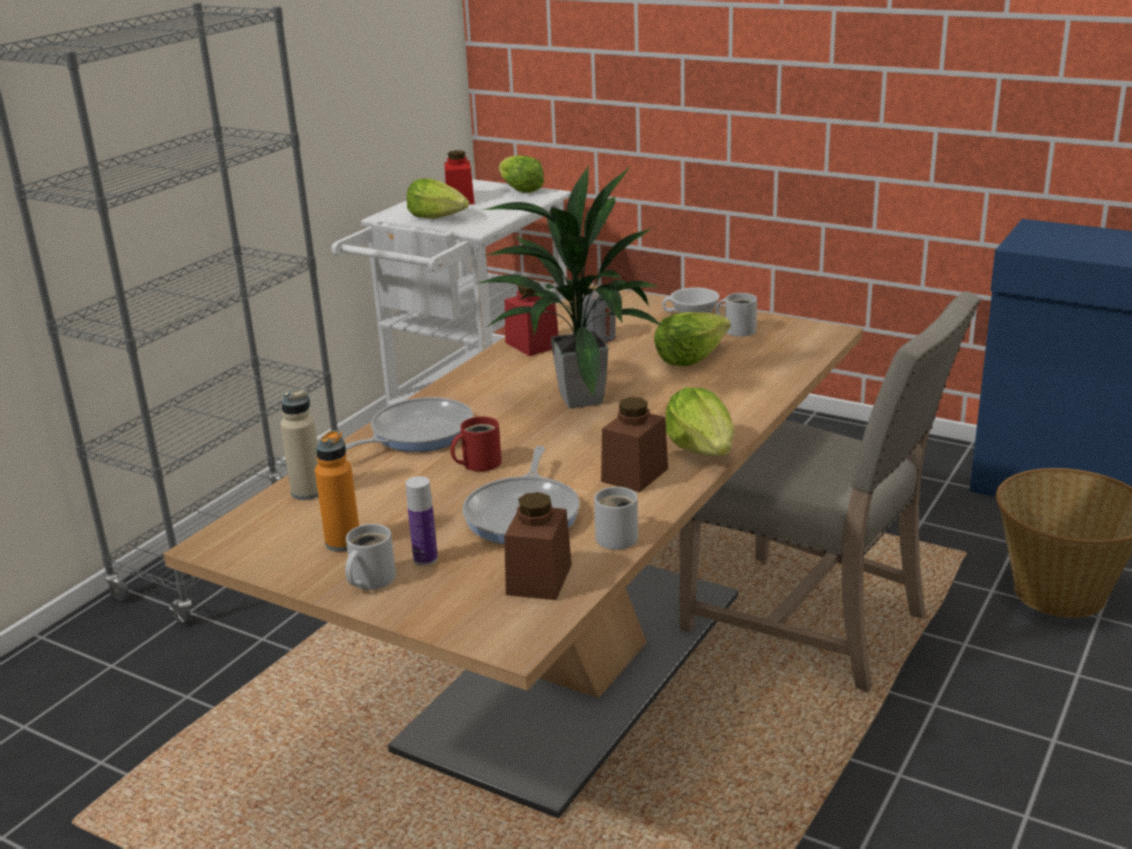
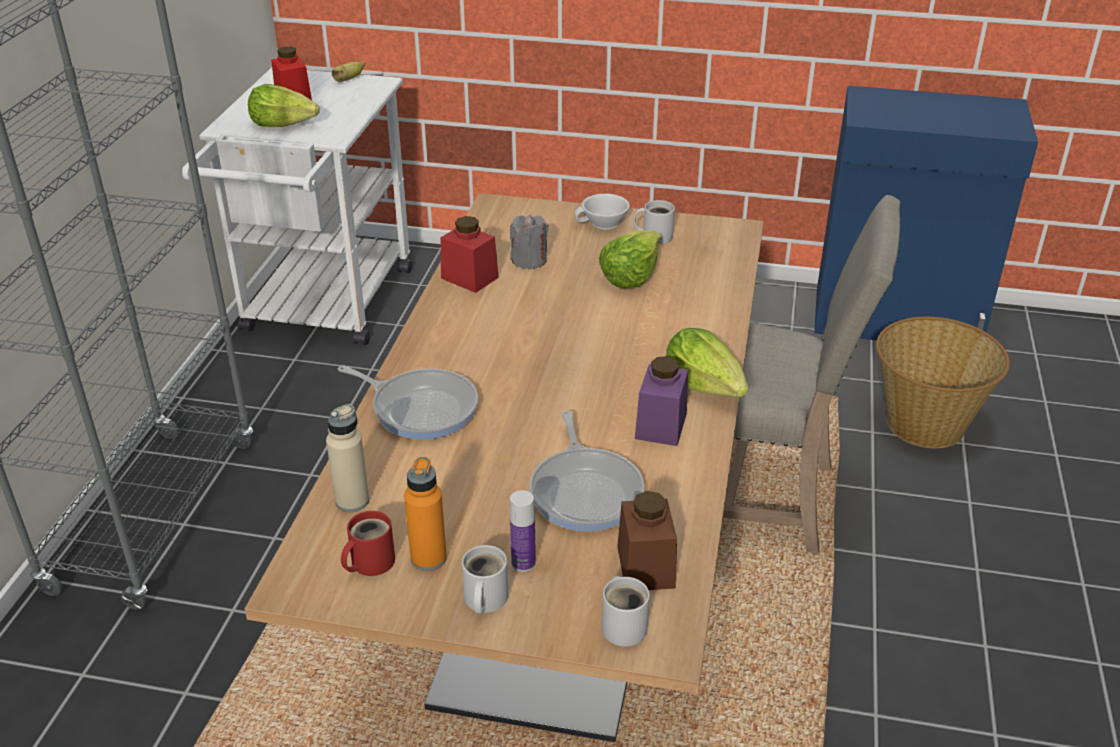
camera: 20 degrees left, 10 degrees up
(416, 434) = (420, 408): frying pan -> frying pan turned 90 degrees clockwise
(478, 463) = (504, 435): red mug -> red mug (369, 562)
(519, 190) = (348, 80): lettuce -> banana
(578, 399) = (555, 341): potted plant -> none
(618, 536) = (688, 501): white mug -> white mug (624, 625)
(634, 475) = (661, 426): brown jar -> purple jar

